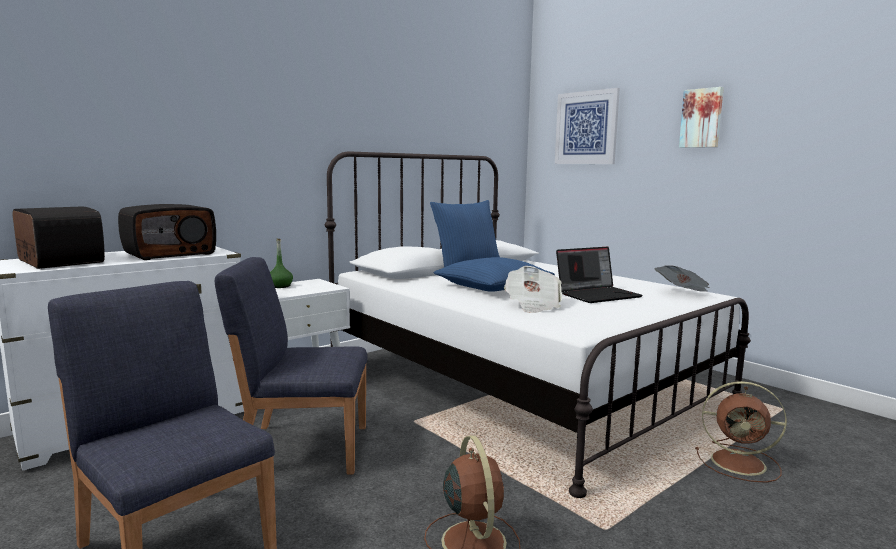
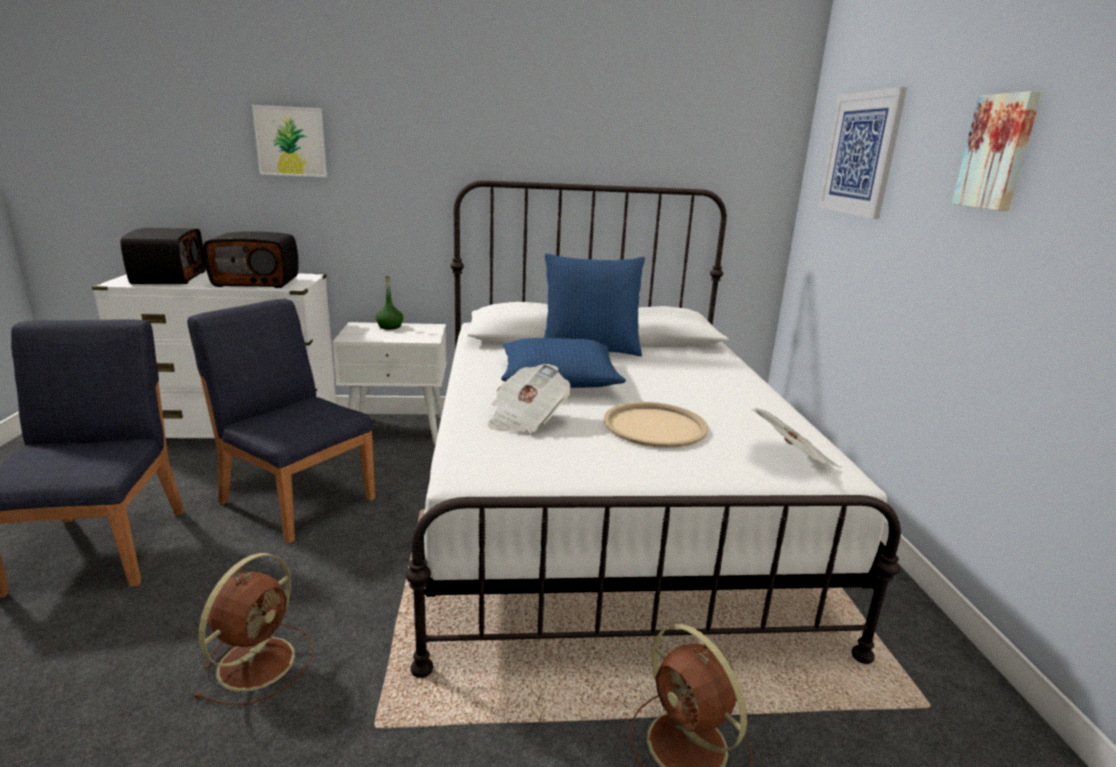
camera: 35 degrees right, 10 degrees up
(177, 117) = (291, 141): none -> picture
(598, 294) = (654, 426): laptop -> beige tray

